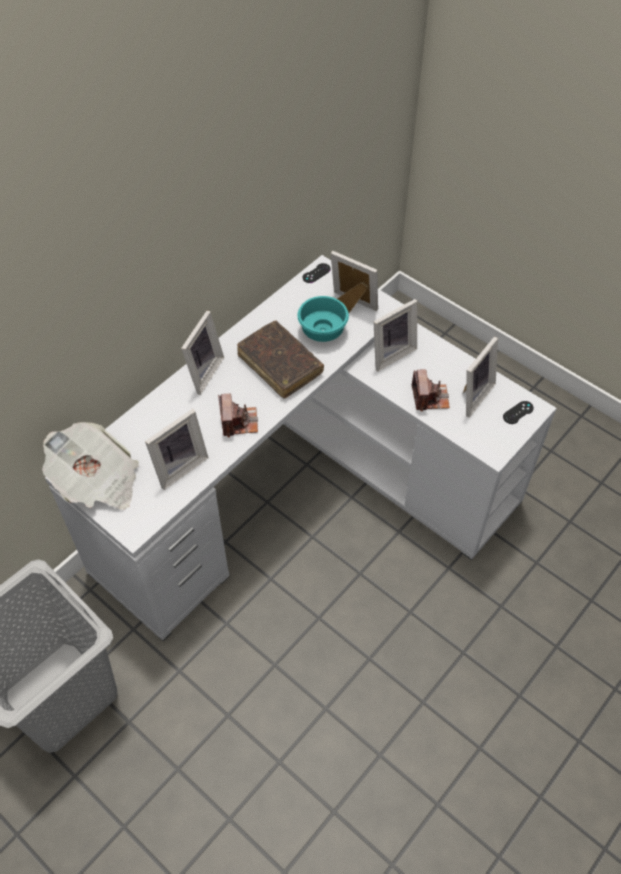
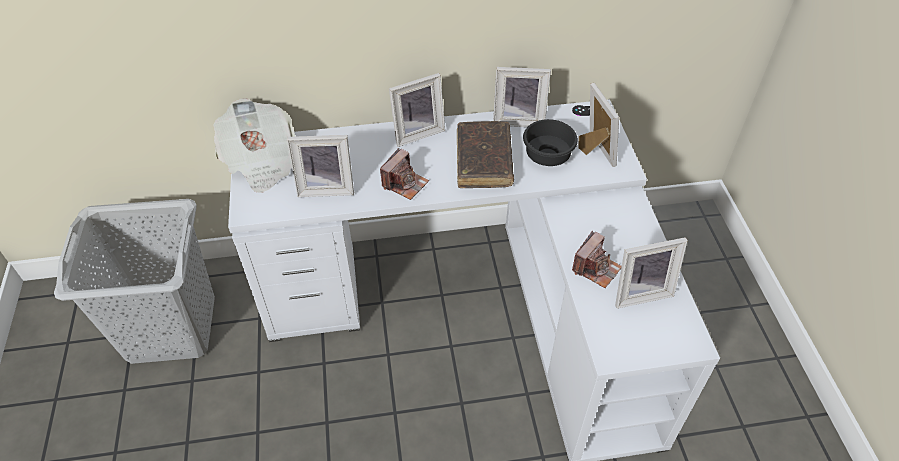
camera: 40 degrees right, 5 degrees down
(322, 332) = (546, 157): turquoise bowl -> black bowl
(390, 353) = (596, 211): picture frame -> picture frame (518, 119)
(518, 412) = (672, 336): black game controller -> none

